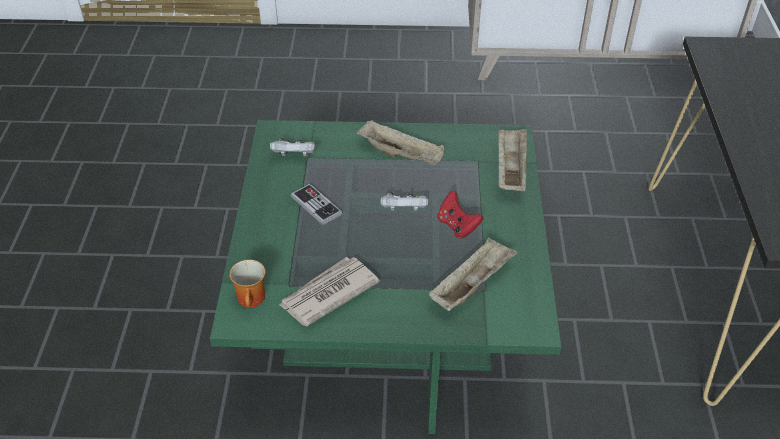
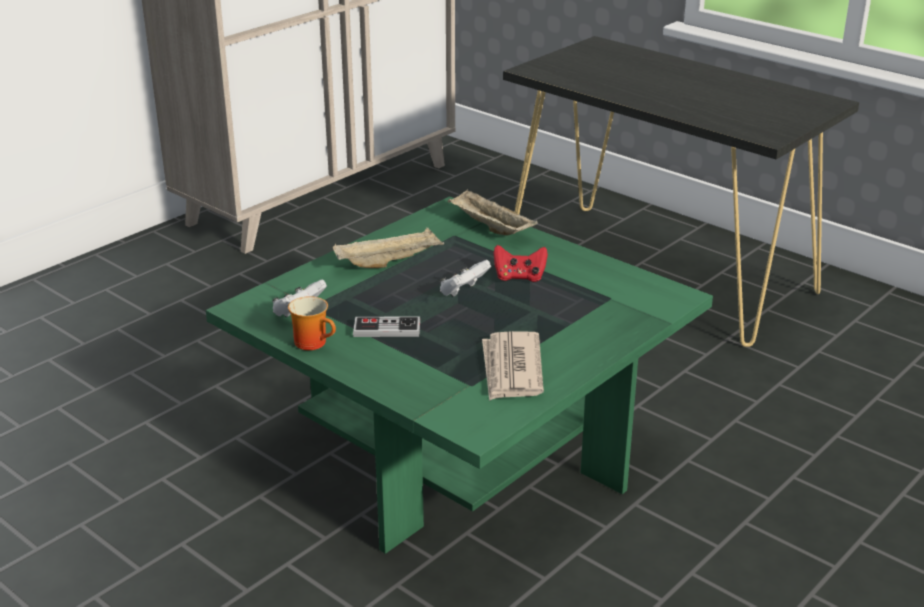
camera: 50 degrees left, 15 degrees down
(253, 300) = (463, 411): mug -> mug (315, 342)
(472, 285) = (597, 301): beige tray -> none

